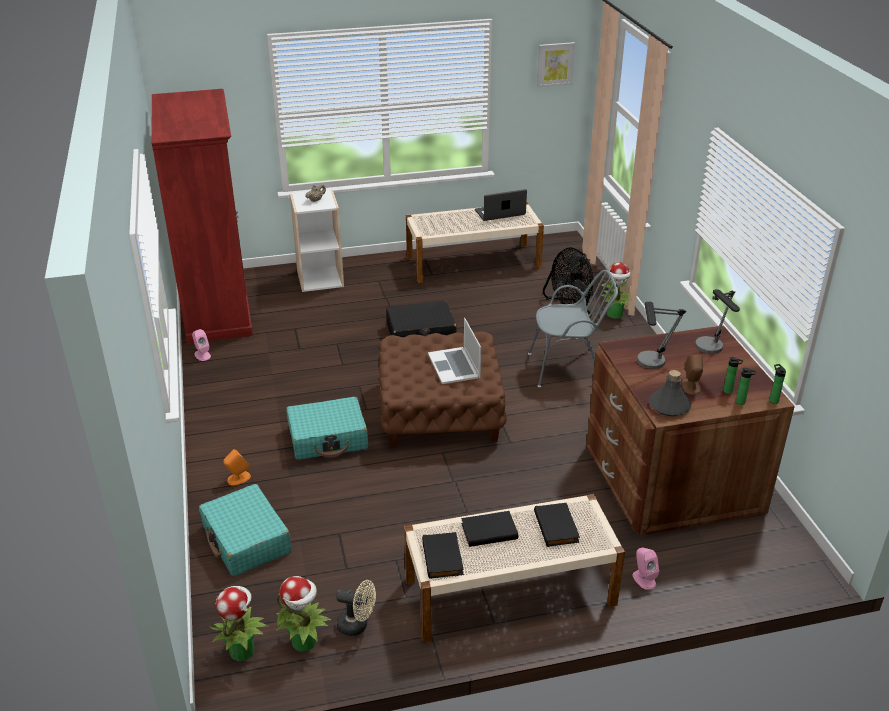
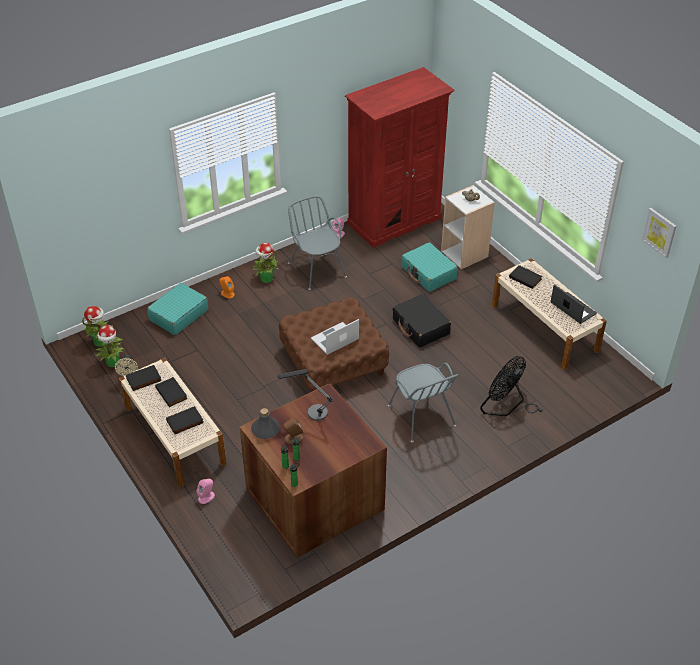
camera: 70 degrees right, 10 degrees up
(252, 387) = (316, 268): none -> grey chair
(328, 438) = (280, 318): turquoise suitcase -> turquoise suitcase (428, 273)
(436, 224) = (526, 278): none -> black book
(615, 314) = (517, 431): potted plant -> potted plant (266, 278)
(711, 350) = (346, 444): table lamp -> none

